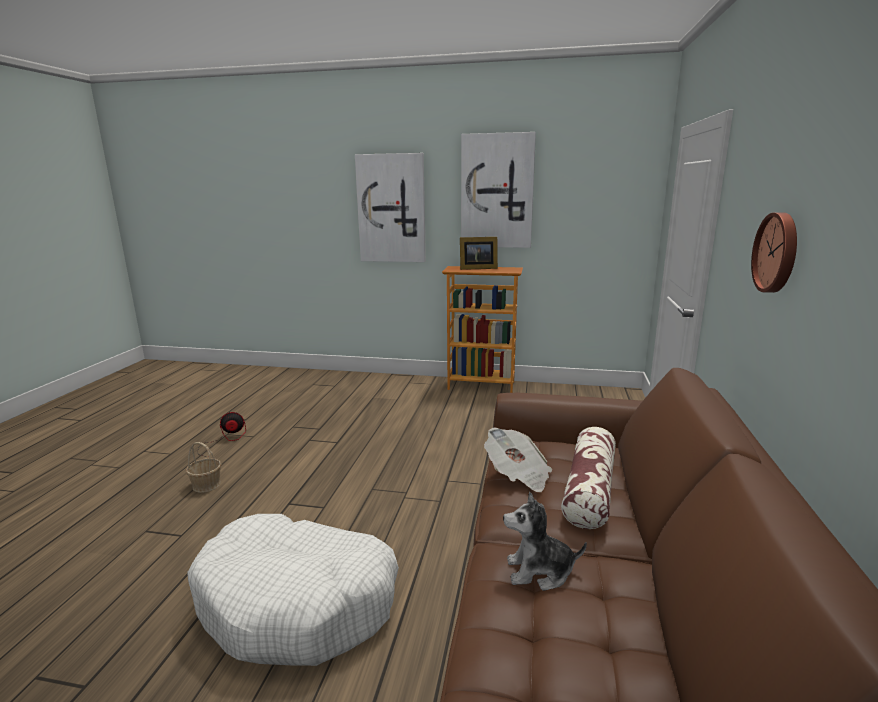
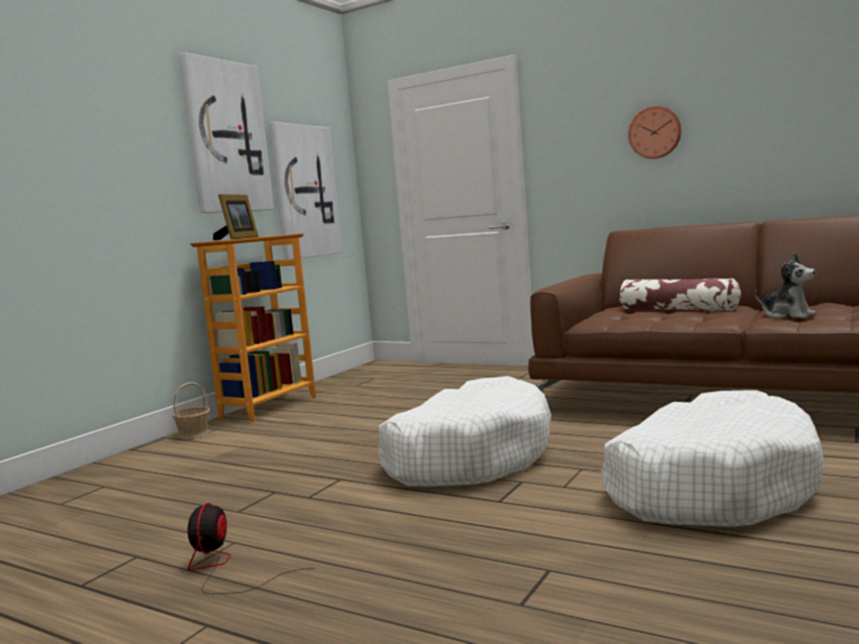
camera: 70 degrees left, 10 degrees down
(206, 485) = (392, 567): basket -> basket (193, 434)
(377, 478) = (468, 456): none -> white dog bed
(391, 209) = (96, 155): picture -> picture (305, 191)
(518, 475) = (653, 318): newspaper -> none
(539, 571) = (787, 315): plush toy -> plush toy turned 60 degrees counterclockwise

